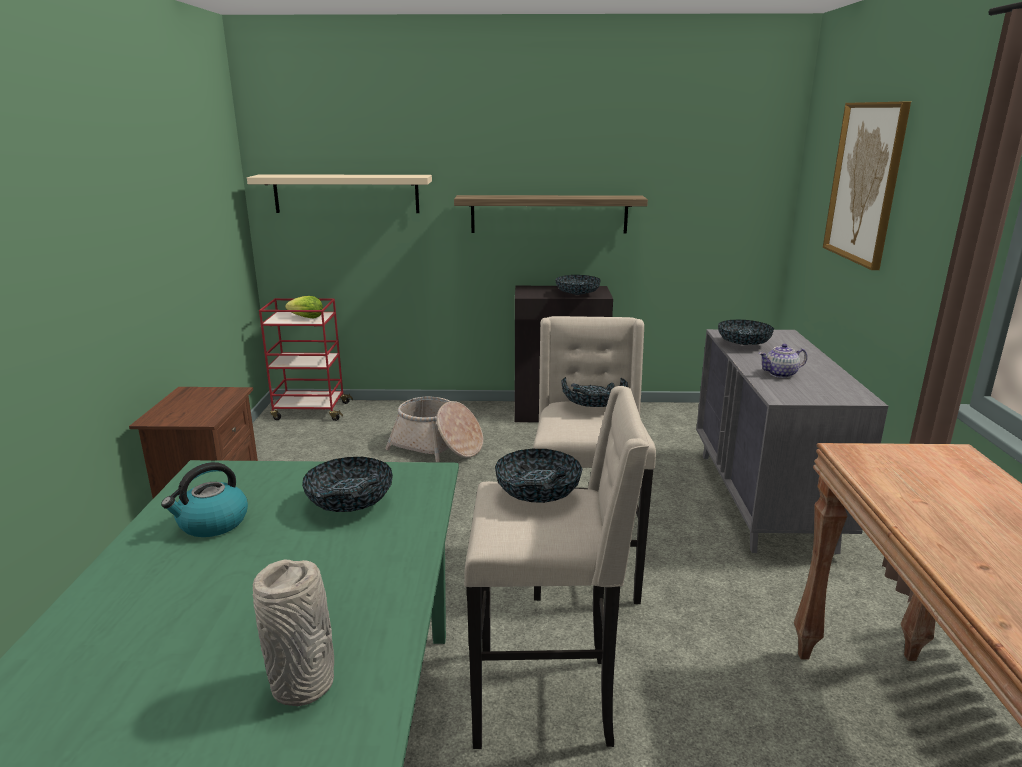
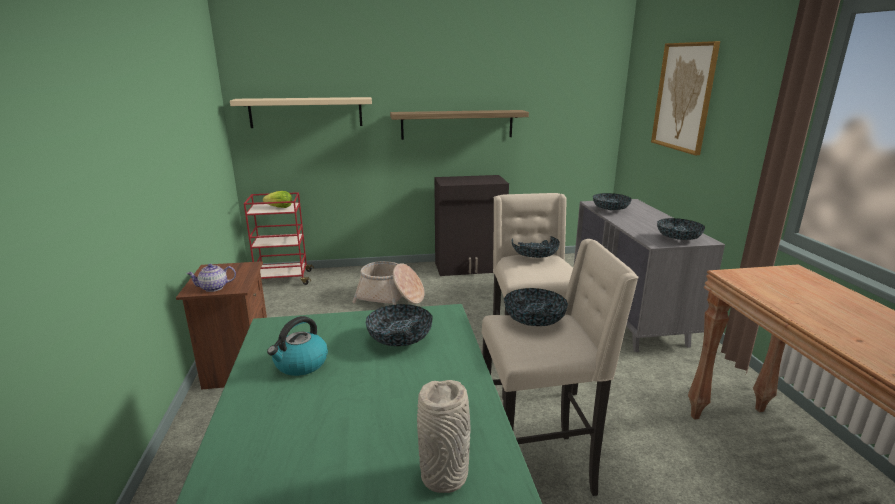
camera: 10 degrees left, 0 degrees up
(577, 295) = (482, 181): bowl -> bowl (678, 239)
(781, 374) = (646, 228): teapot -> teapot (214, 288)

